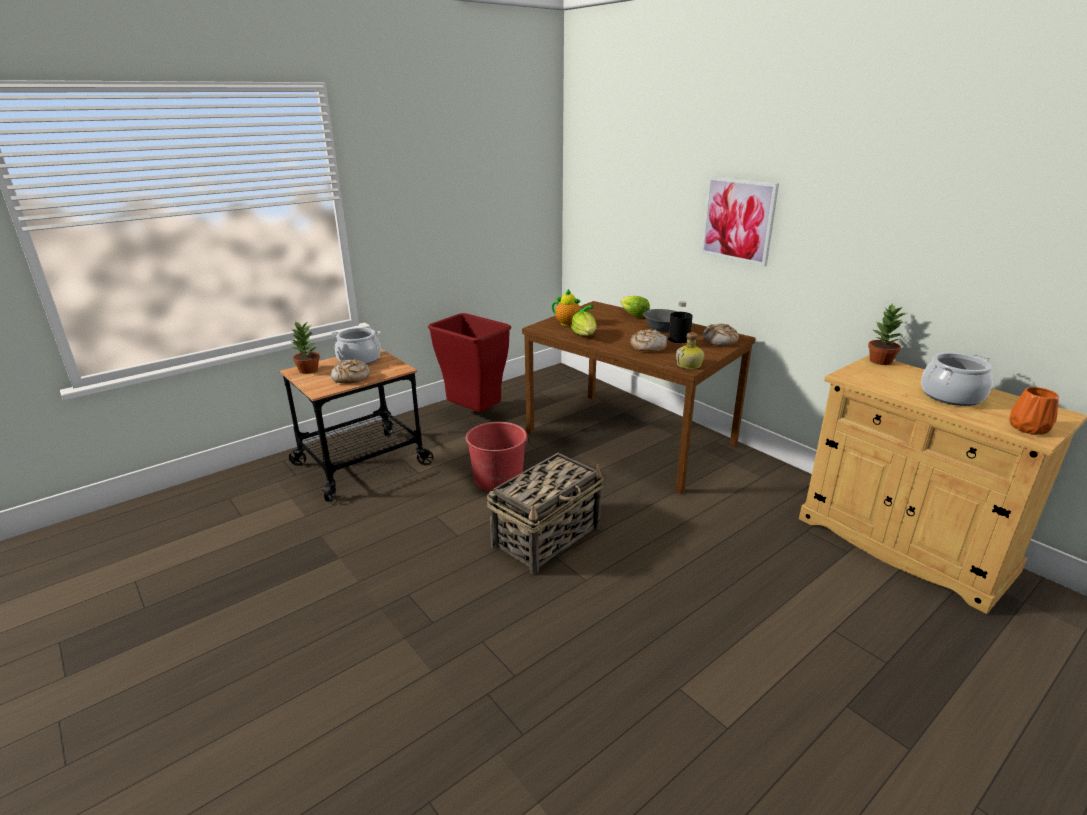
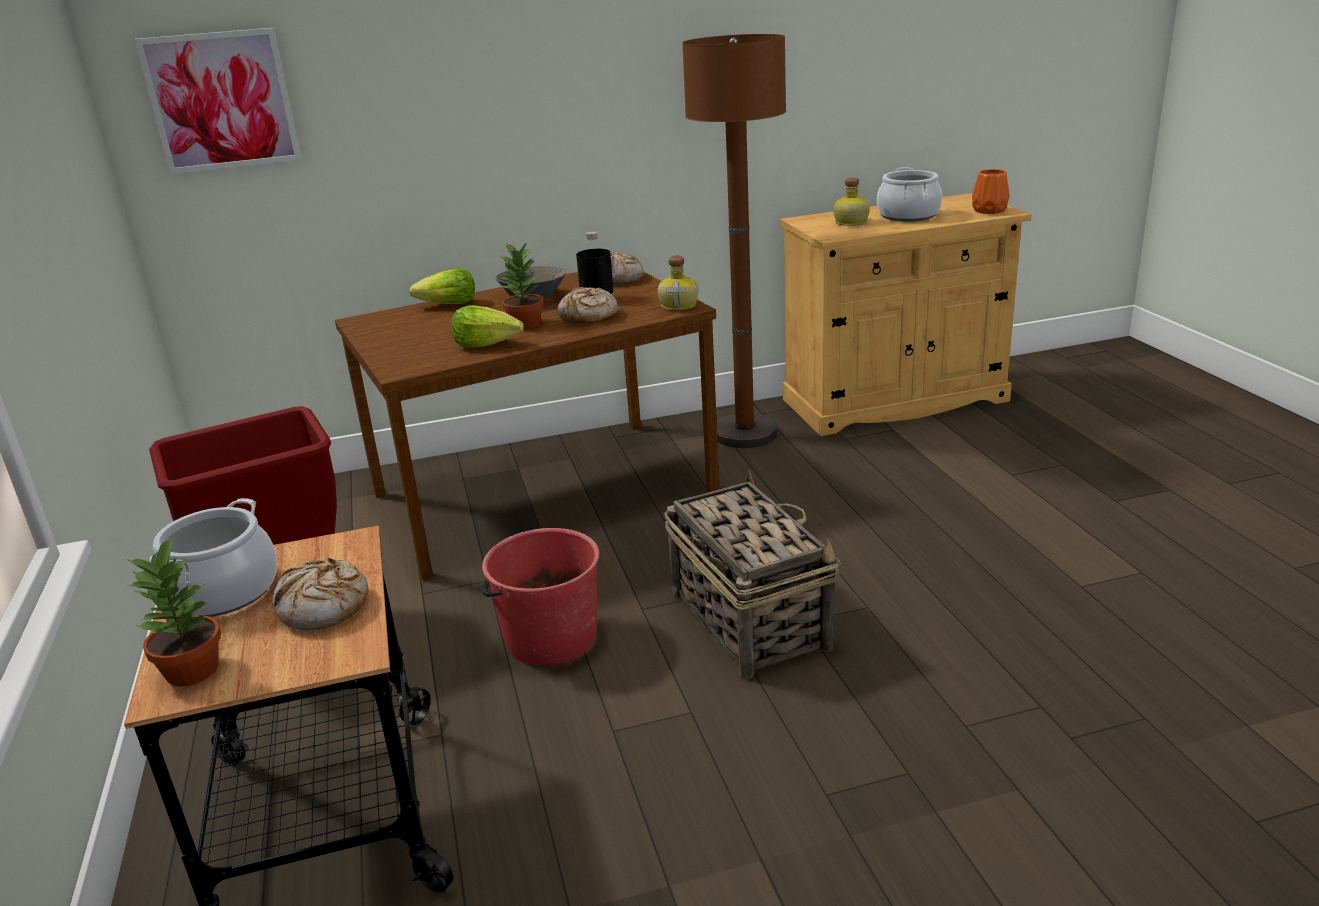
camera: 65 degrees left, 0 degrees up
(569, 324) = (419, 348): teapot -> none
(738, 220) = (550, 104): picture -> picture (221, 101)
(767, 486) = (745, 434): none -> brown floor lamp
(880, 361) = (804, 219): potted plant -> potted plant (526, 324)
(894, 377) = (850, 223): none -> bottle

